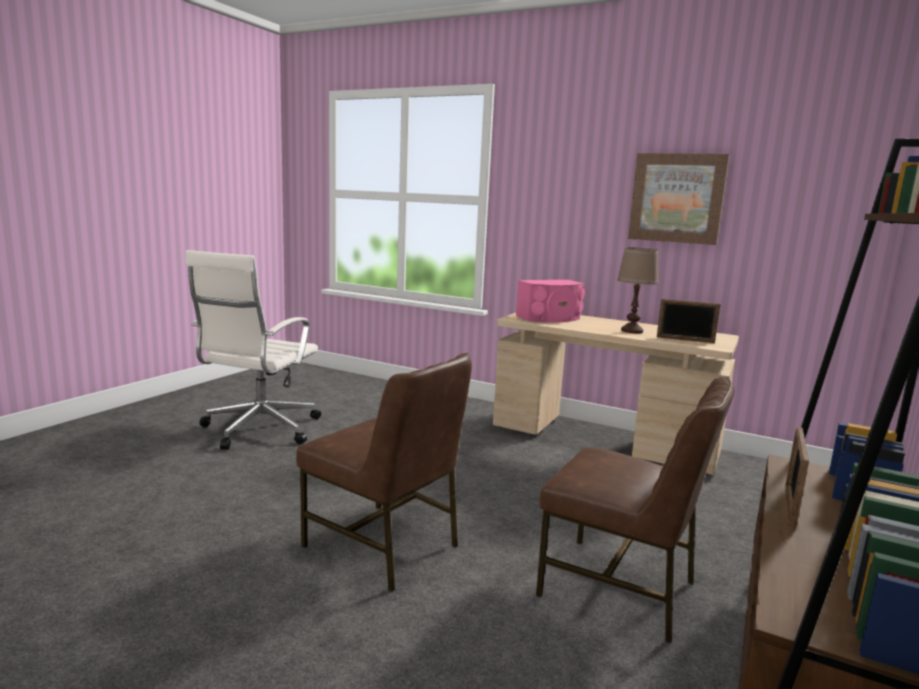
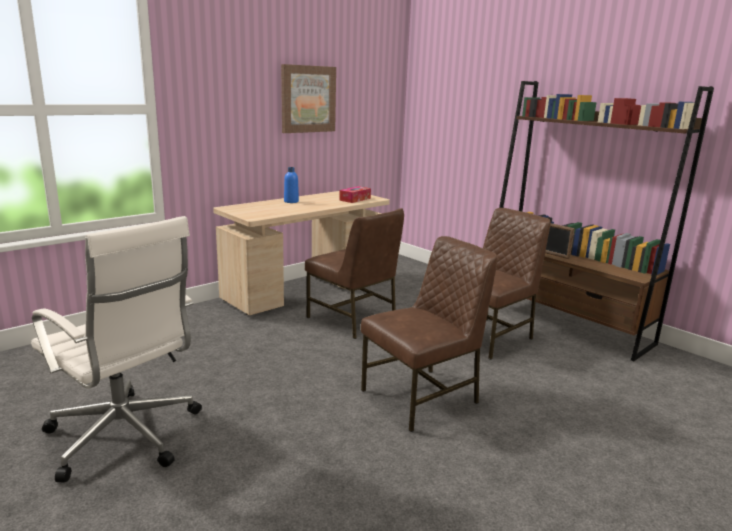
camera: 70 degrees left, 5 degrees up
(550, 318) = (261, 209): pink speaker -> none
(551, 477) = (353, 320): none -> brown chair
(608, 322) = (291, 201): none -> blue bottle
(631, 331) = (322, 202): brown table lamp -> none
(685, 340) = (355, 199): picture frame -> tissue box

